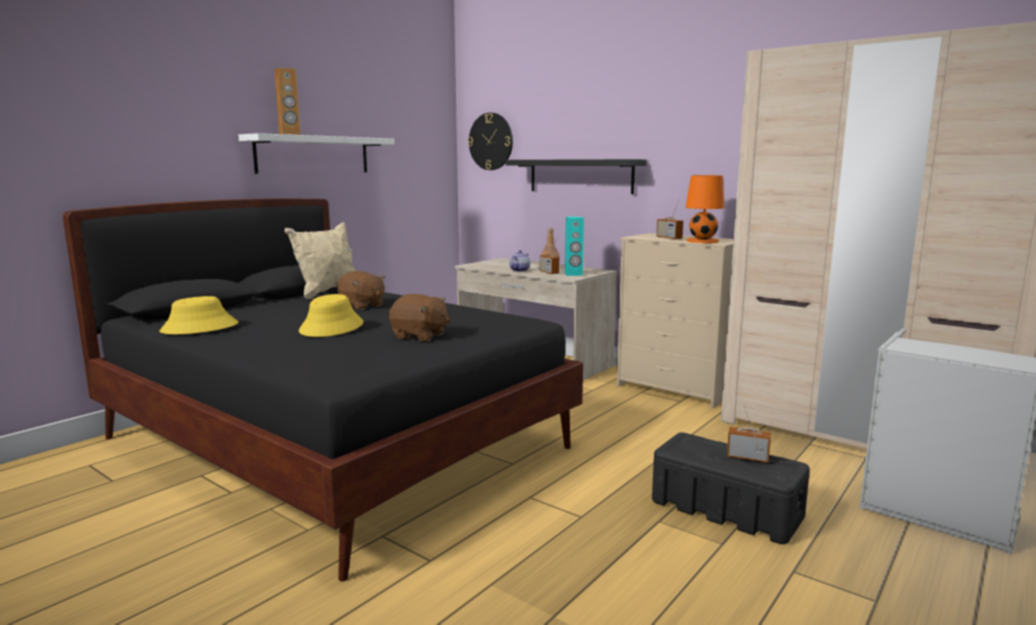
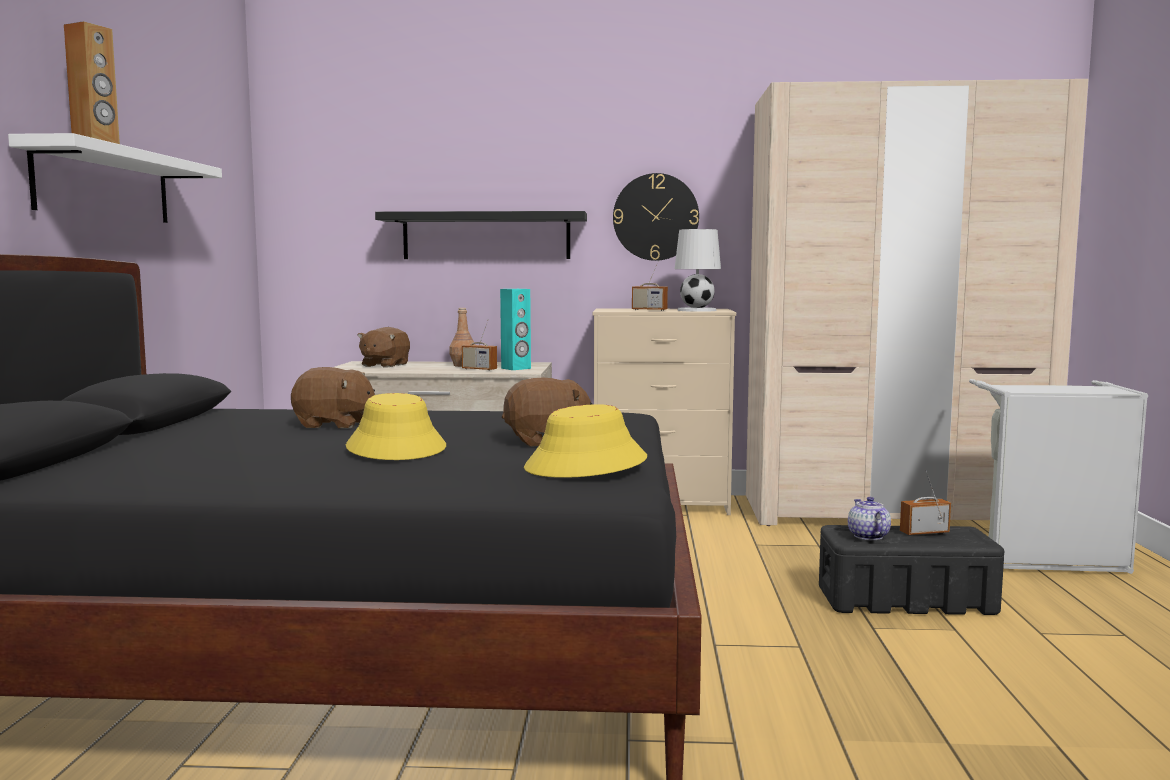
camera: 35 degrees left, 5 degrees down
(199, 328) = (149, 479): yellow hat -> yellow hat (586, 464)
(327, 293) = (213, 418): beige pillow -> none
(491, 141) = (325, 186): wall clock -> wall clock (655, 217)
(506, 263) = (384, 365): none -> brown plush toy
(519, 270) = (432, 370): teapot -> teapot (867, 536)
(702, 241) = (696, 310): orange table lamp -> white table lamp

